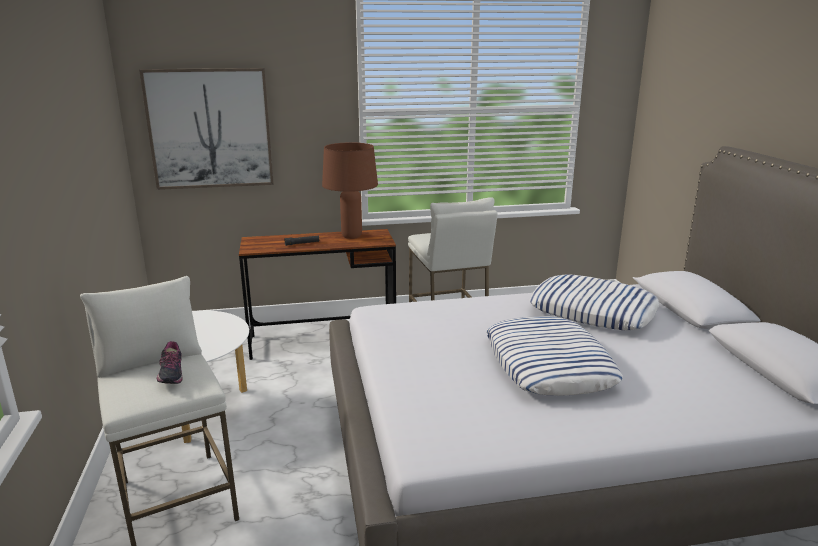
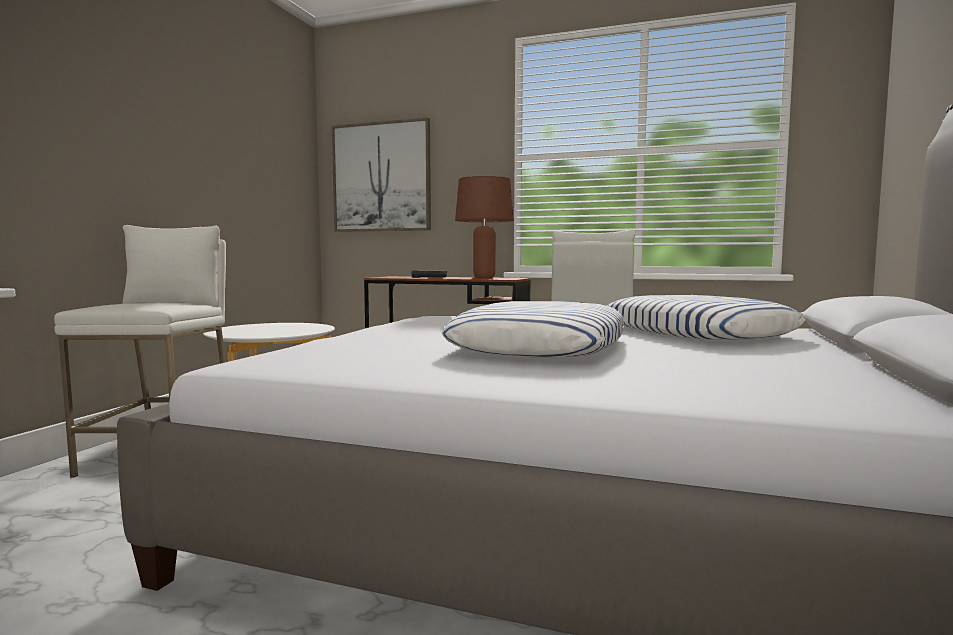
camera: 30 degrees right, 15 degrees down
(170, 376) = (154, 302): shoe -> none

